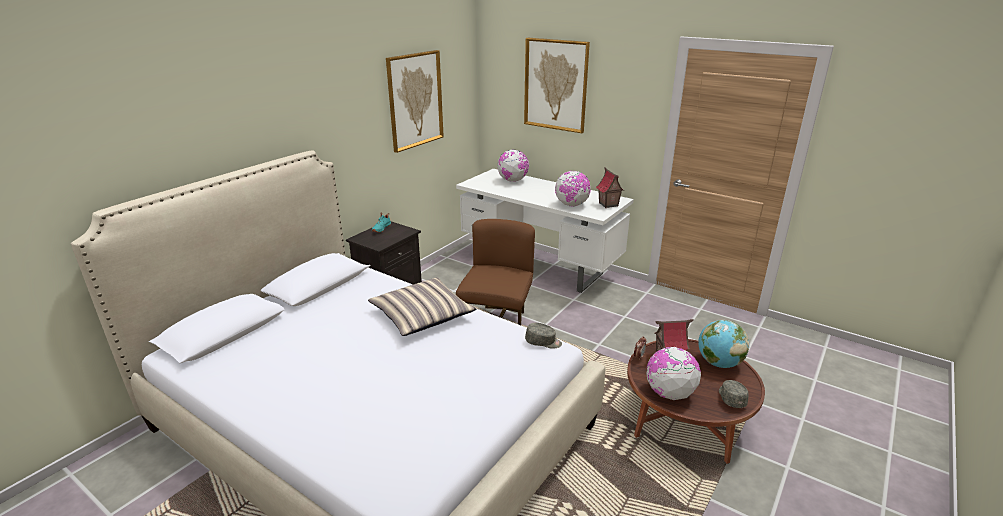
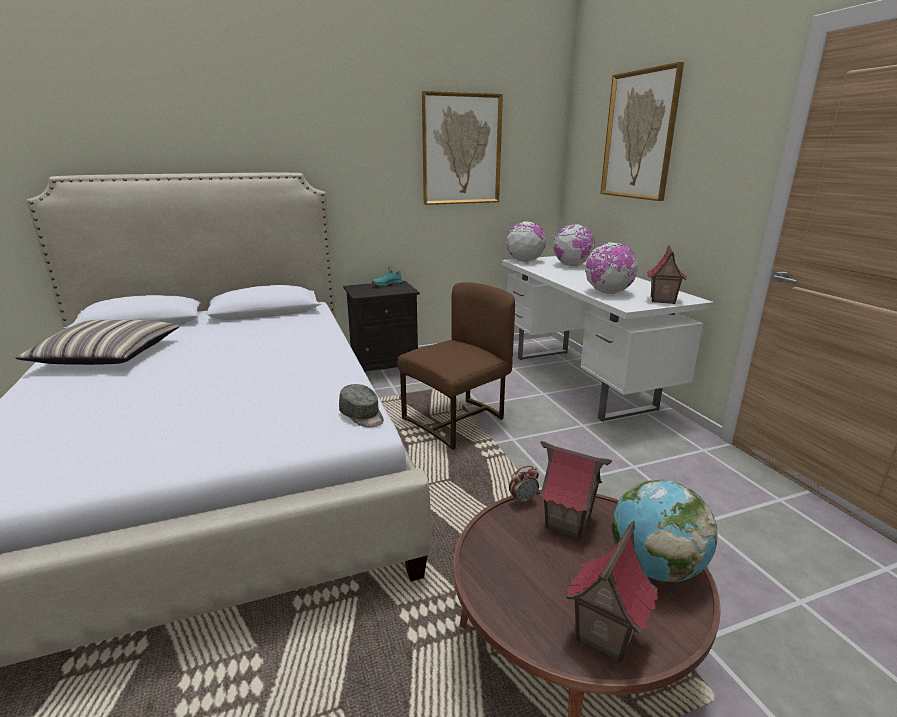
camera: 35 degrees right, 5 degrees down
(422, 315) = (296, 354): pillow -> pillow (108, 355)
(669, 393) = (502, 570): globe -> globe (524, 261)
(731, 398) = (604, 634): grey cap -> toy house

